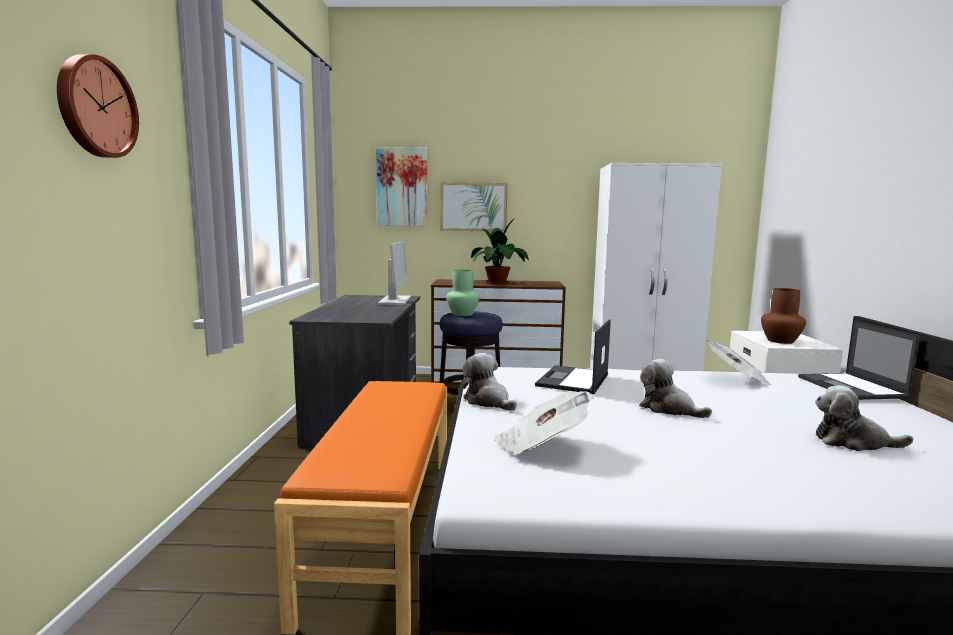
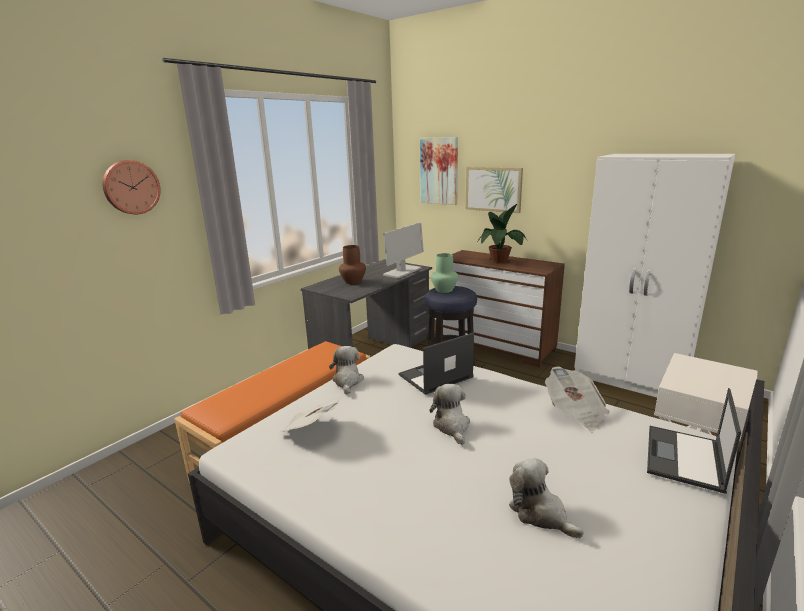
camera: 35 degrees right, 10 degrees up
(781, 341) = (698, 381): brown vase -> brown vase (353, 282)

